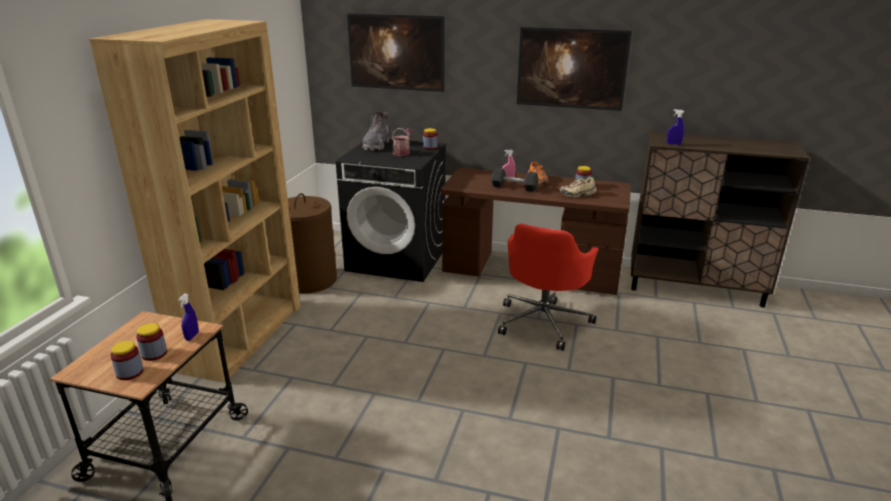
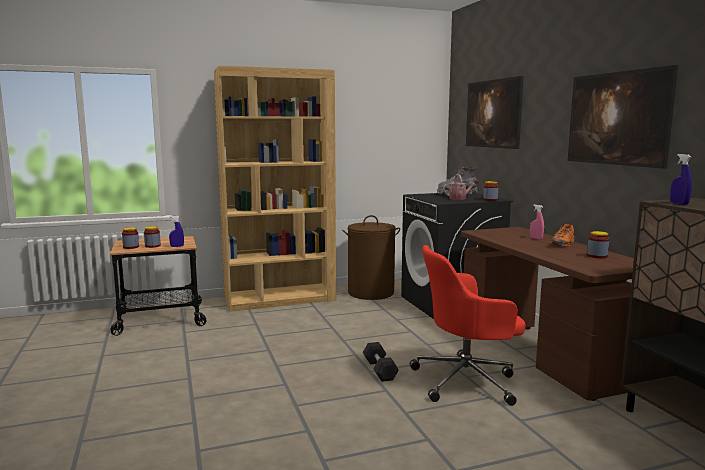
camera: 55 degrees right, 15 degrees down
(514, 187) = (523, 242): grey dumbbell -> grey dumbbell (379, 370)
(577, 194) = (569, 258): beige shoe -> none

